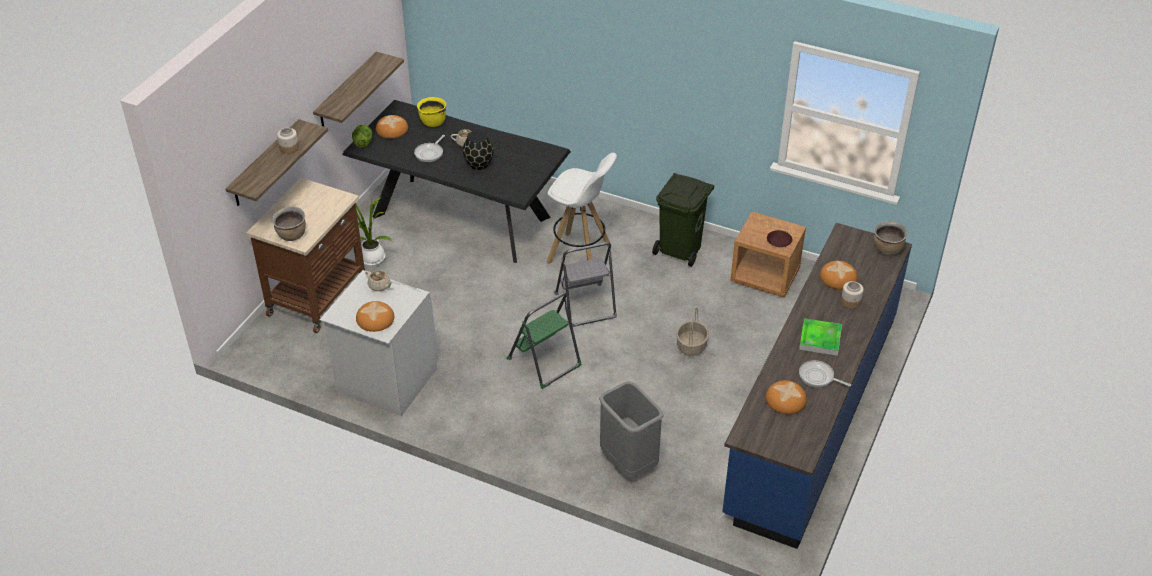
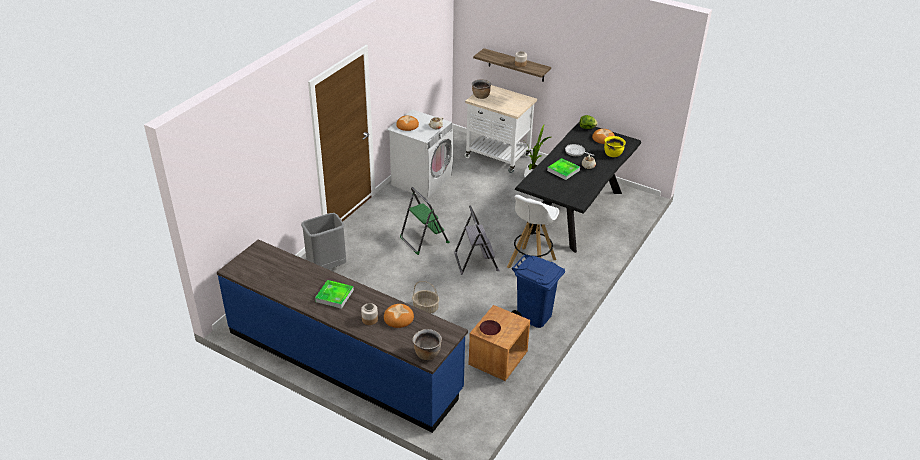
camera: 95 degrees right, 5 degrees down
(317, 296) = (498, 157): brown cart -> white cart
(346, 92) = (599, 93): shelf -> none
(479, 164) = (563, 170): black vase -> tray
(681, 250) = (534, 316): green trash can -> blue trash can
(785, 399) = (283, 270): bread -> none
(818, 377) = (297, 288): frying pan -> none

